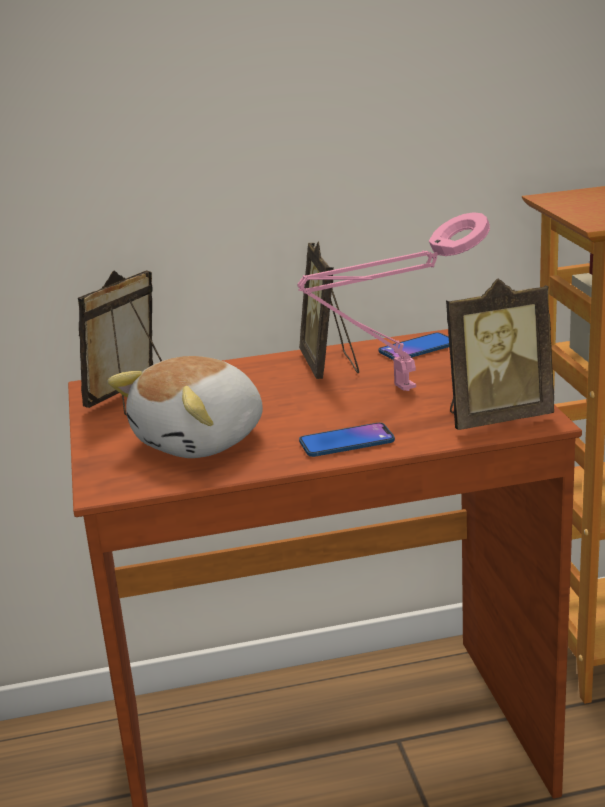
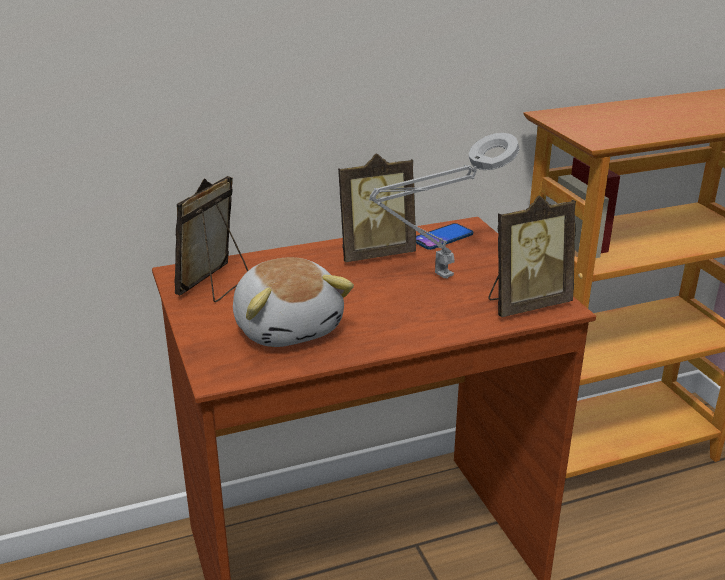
camera: 10 degrees left, 5 degrees up
(202, 440) = (288, 327): plush toy -> plush toy turned 60 degrees counterclockwise
(329, 365) = (374, 253): picture frame -> picture frame turned 90 degrees counterclockwise
(346, 442) = (411, 328): phone -> none
(399, 390) = (439, 277): pink table lamp -> grey table lamp

